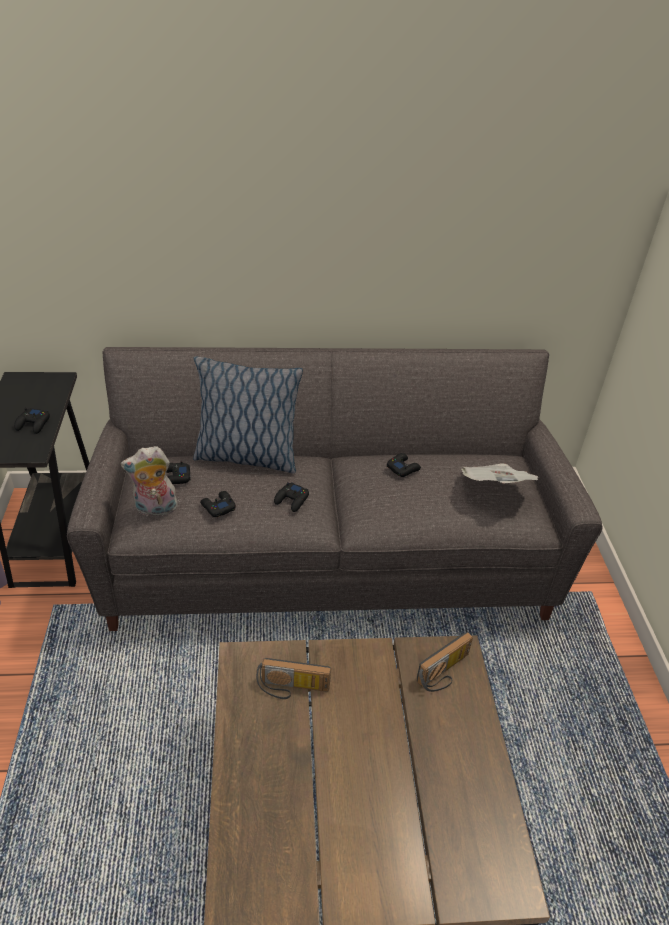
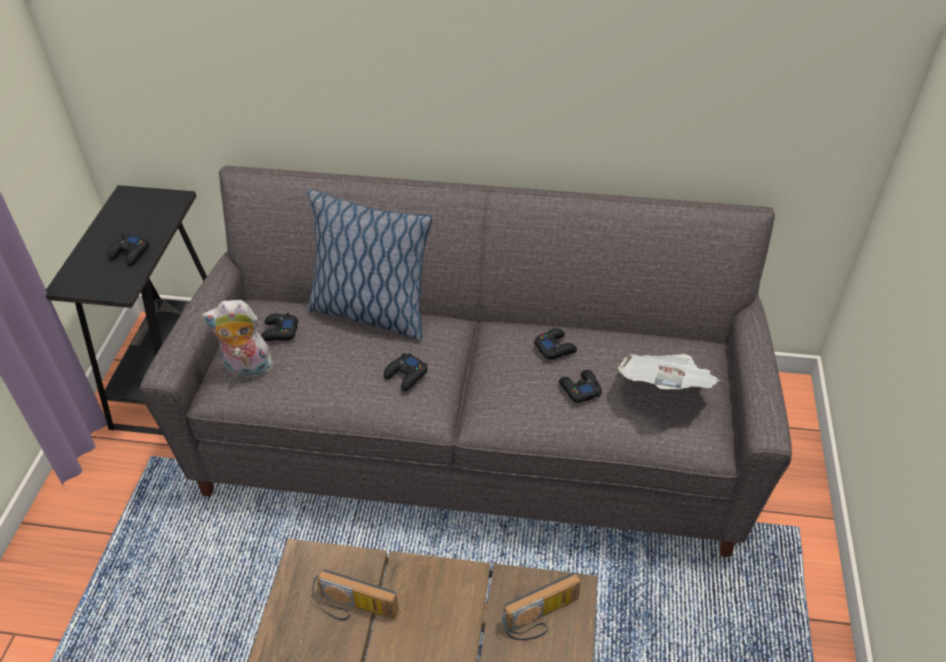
camera: 15 degrees right, 5 degrees up
(218, 507) = (317, 374): black game controller -> black game controller (579, 389)

